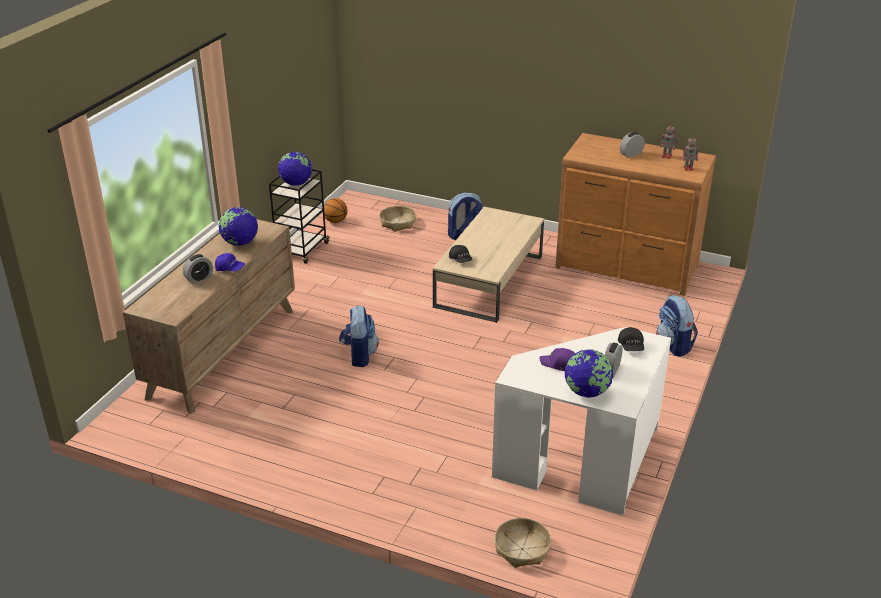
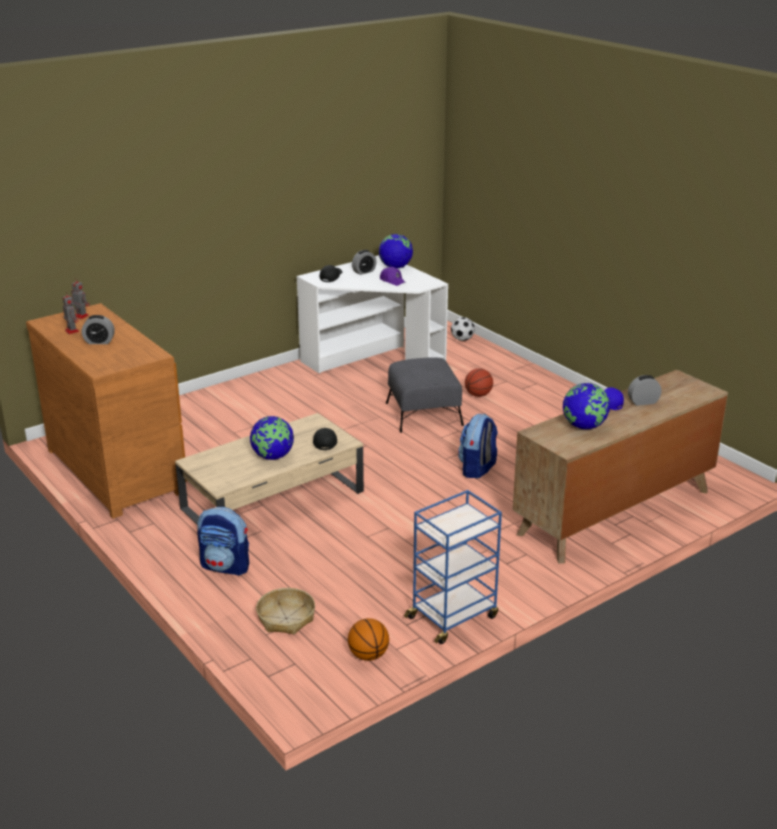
camera: 150 degrees left, 5 degrees down
(296, 183) = (455, 528): globe -> globe (273, 457)
(302, 250) = (453, 616): black cart -> blue cart
(424, 448) = (478, 395): none -> basketball
(456, 401) = (423, 414): none -> grey ottoman
(522, 549) = (462, 339): basket -> football
(674, 345) = (199, 399): backpack -> none

